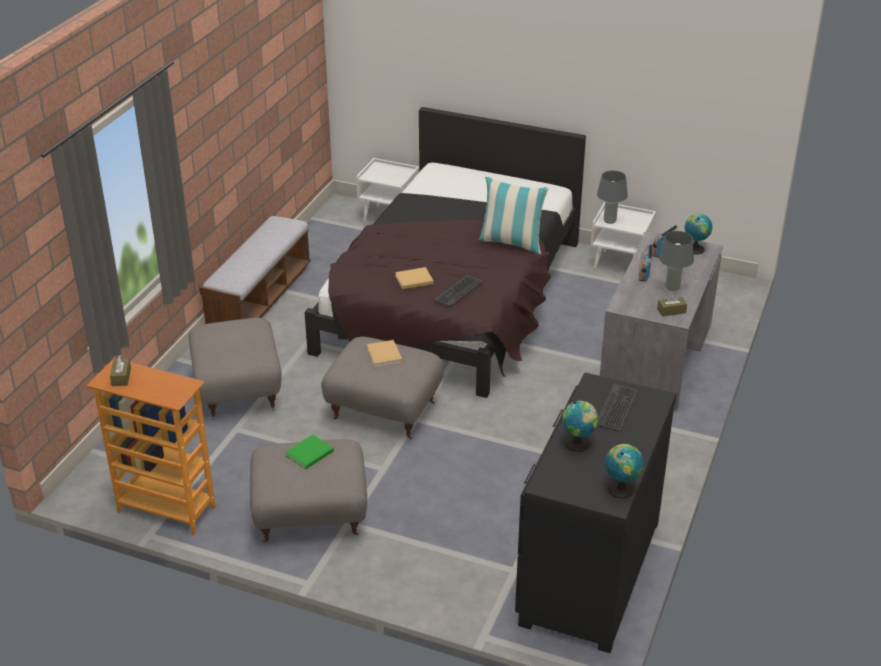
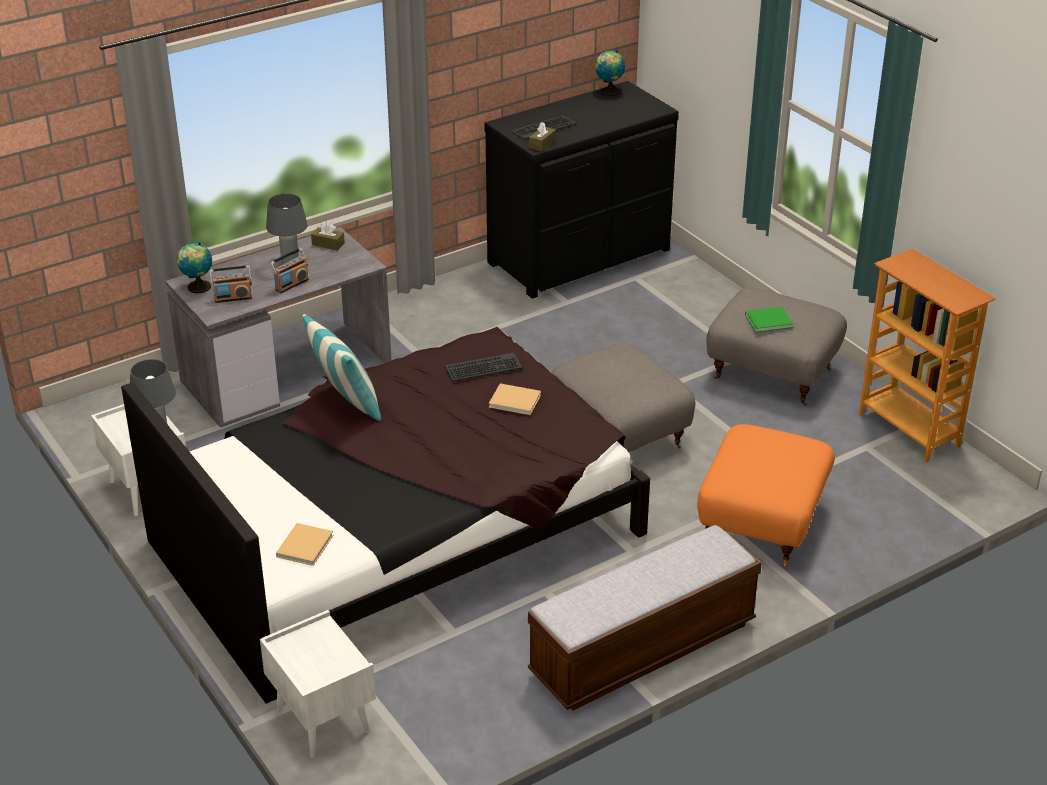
camera: 145 degrees left, 0 degrees up
(121, 377) = (956, 293): brown tissue box -> brown tissue box (542, 144)
(237, 390) = (763, 524): grey ottoman -> orange ottoman
(384, 355) = (614, 378): beige book -> beige book (305, 545)
(578, 444) = (604, 119): globe -> none

